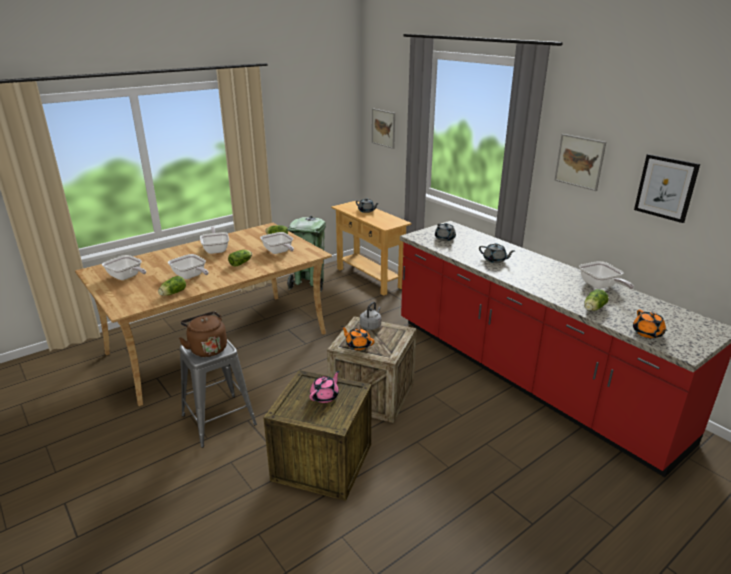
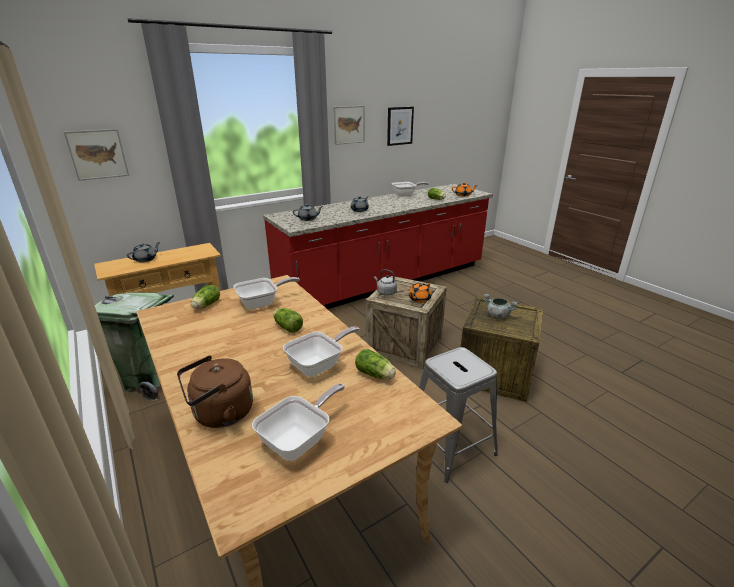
camera: 85 degrees left, 0 degrees up
(207, 348) = (462, 366): brown kettle -> brown kettle (220, 414)
(216, 249) = (219, 352): frying pan -> none
(325, 396) = (497, 315): pink teapot -> grey cooking pot

